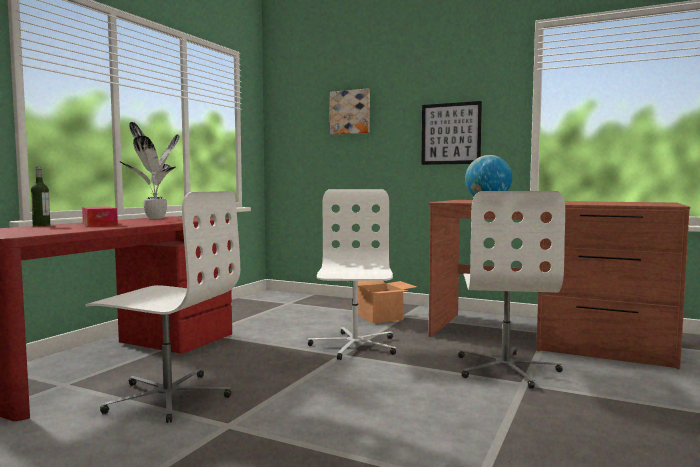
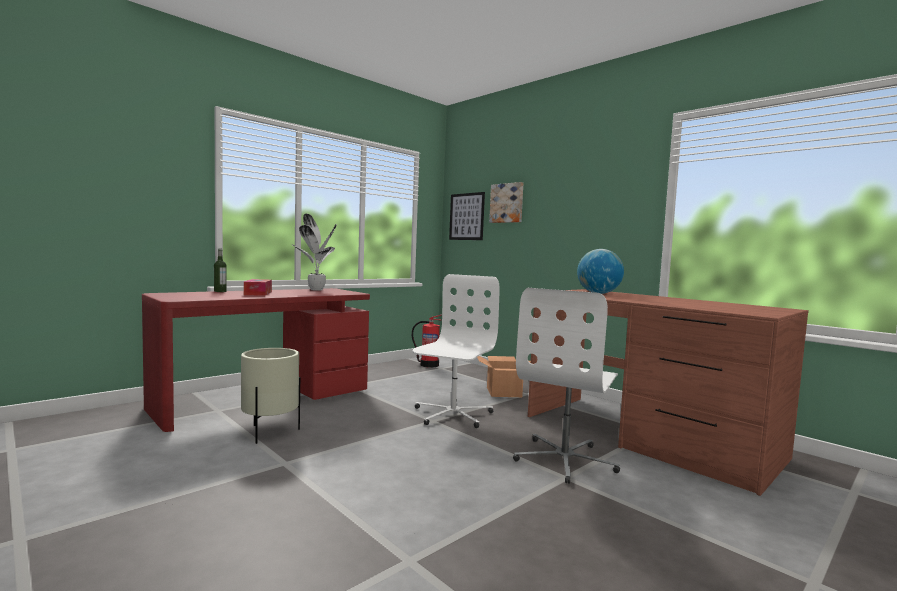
camera: 20 degrees right, 0 degrees up
(168, 397) = (270, 432): white office chair -> beige planter
(270, 301) = (428, 365): none -> fire extinguisher
(451, 133) = (589, 225): picture -> picture (466, 216)

